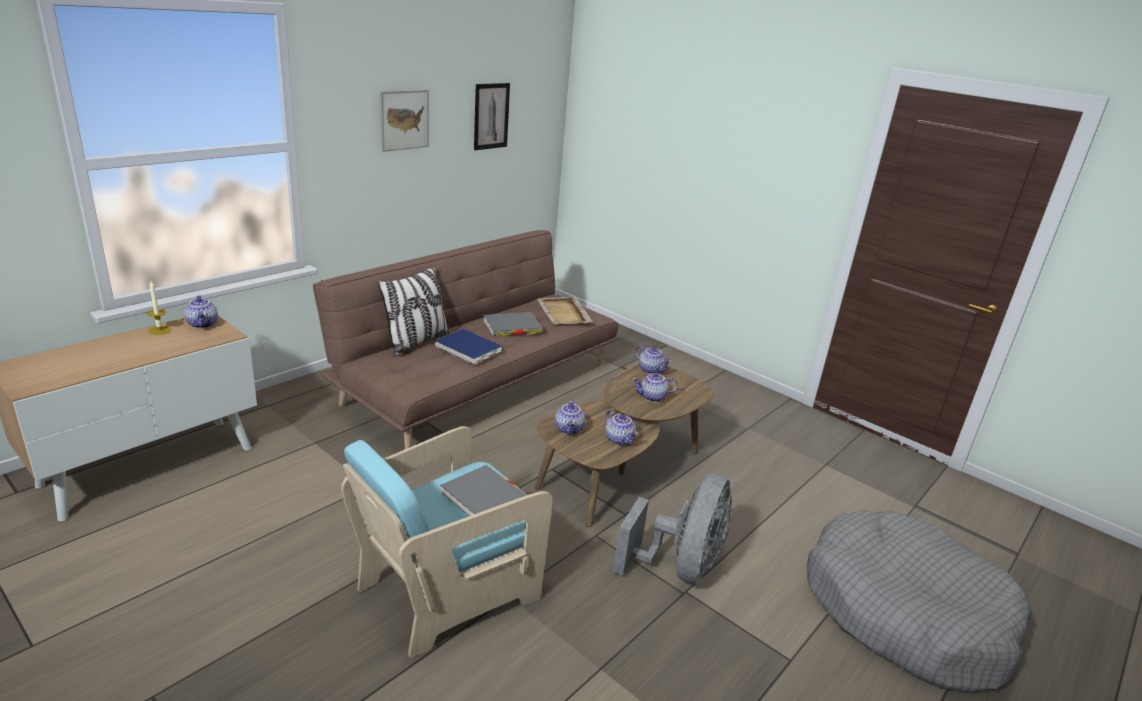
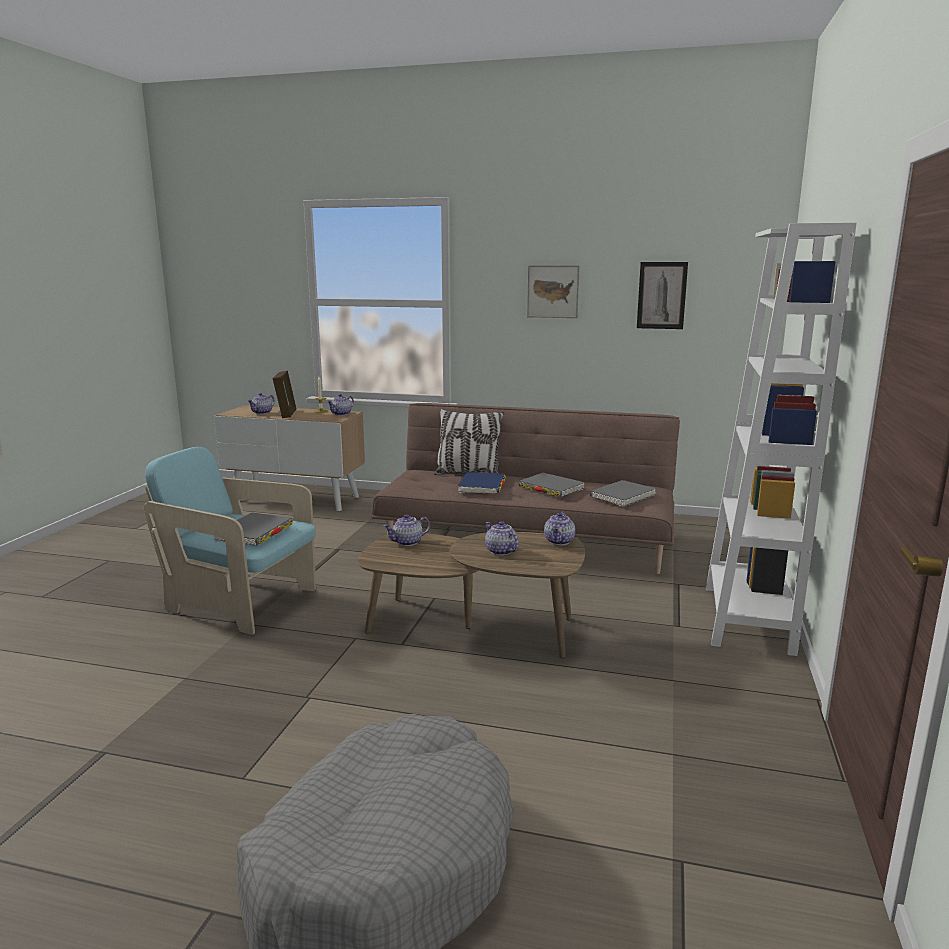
camera: 65 degrees right, 10 degrees down
(128, 353) = (286, 414): none -> picture frame
(564, 313) = (622, 496): beige tray -> grey book
(620, 440) = (416, 562): teapot -> teapot (262, 413)
(680, 567) = (343, 687): grey fan -> none
(690, 370) = (747, 619): none -> white bookcase

